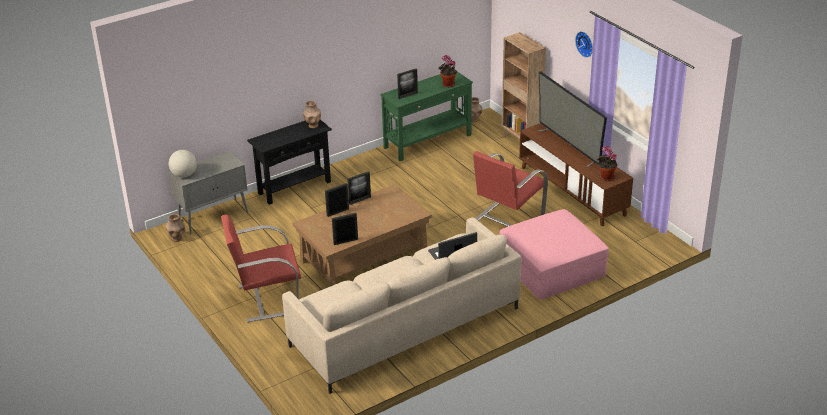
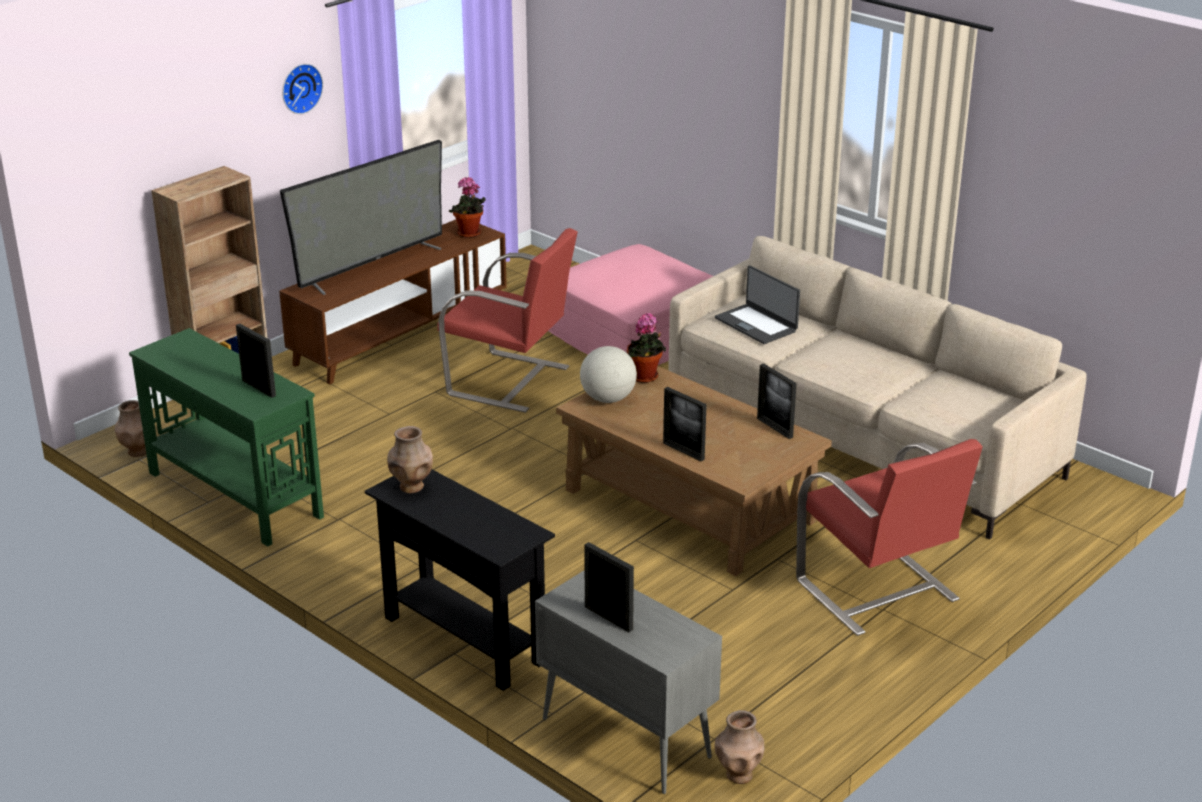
camera: 105 degrees left, 5 degrees down
(184, 175) = (673, 644): globe -> globe (608, 399)
(360, 200) = (630, 434): picture frame -> picture frame (608, 618)
(447, 84) = (205, 351): potted plant -> potted plant (645, 378)

